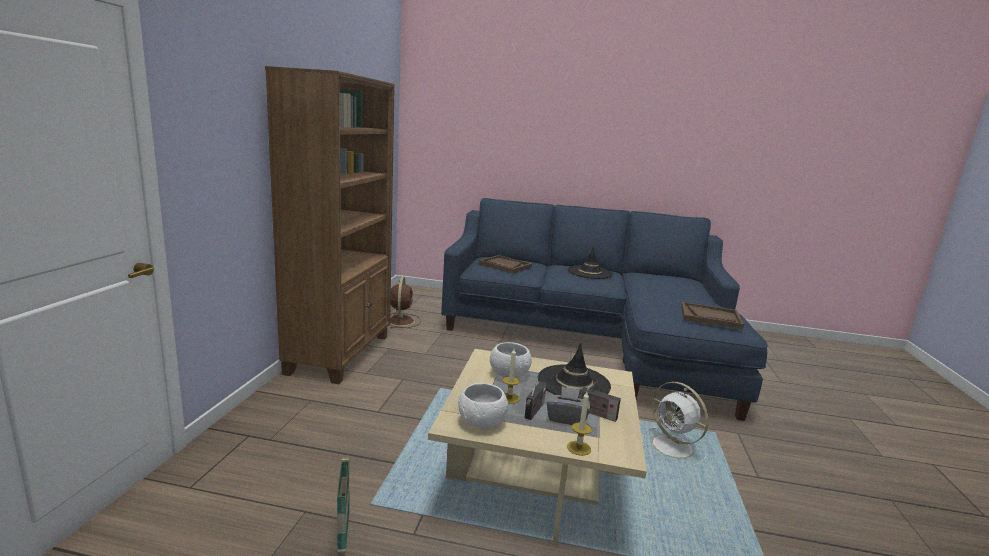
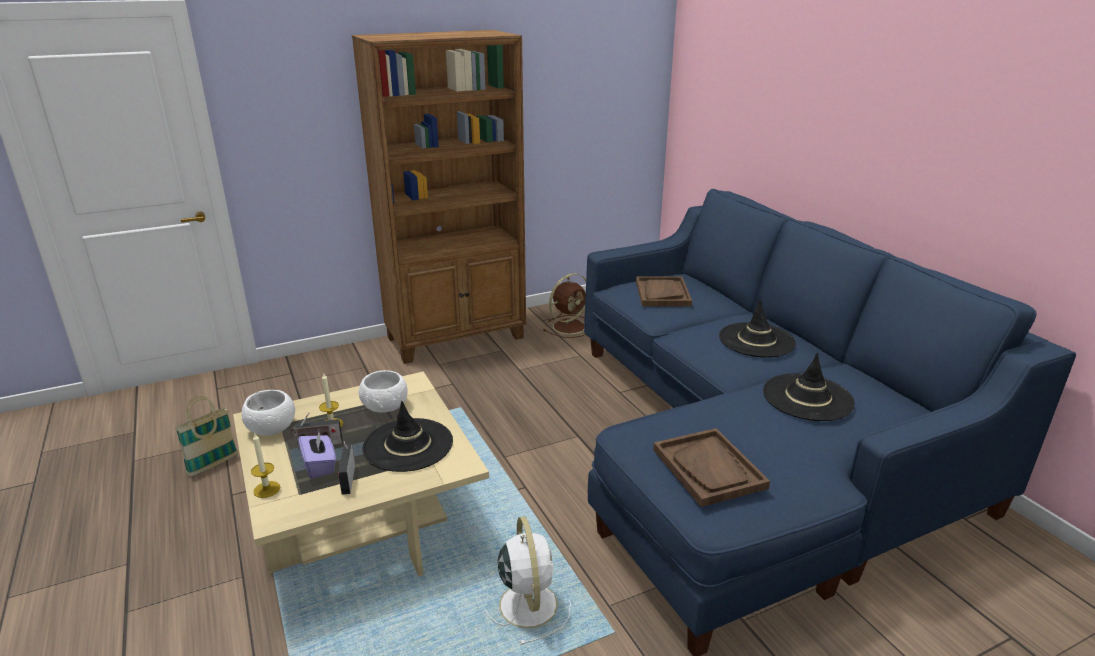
camera: 55 degrees right, 10 degrees up
(566, 418) = (320, 465): grey tissue box -> purple tissue box
(662, 284) = (807, 397): none -> black hat
(674, 447) = (527, 603): white fan -> white fan turned 150 degrees clockwise

